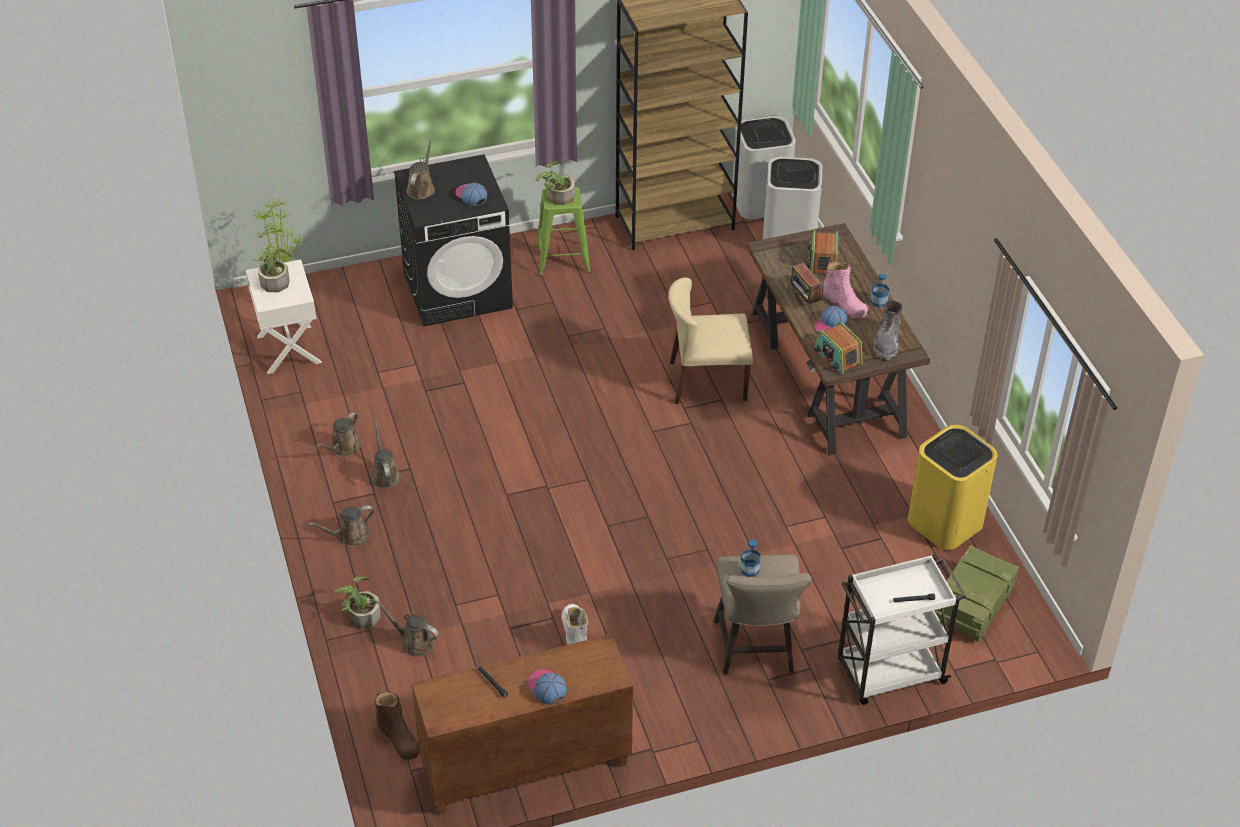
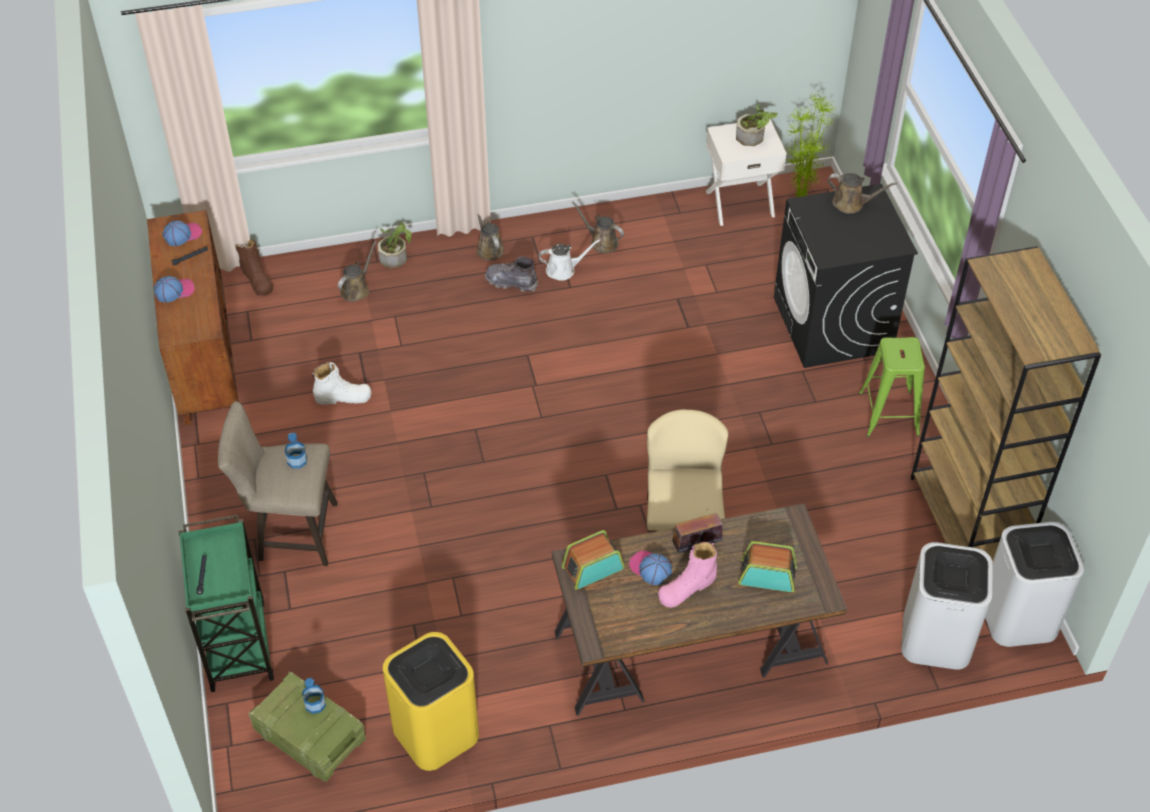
camera: 95 degrees right, 5 degrees up
(385, 475) = (563, 270): brown watering can -> white watering can
(398, 738) = (256, 279): brown boot -> brown boot turned 90 degrees counterclockwise
(471, 195) = (840, 240): cap -> cap (182, 235)
(557, 196) = (903, 348): potted plant -> none
(879, 302) = (690, 624): bottle -> bottle (315, 704)
(887, 342) = (614, 621): grey boot -> grey boot (511, 282)
(889, 673) = (237, 643): white cart -> green cart

